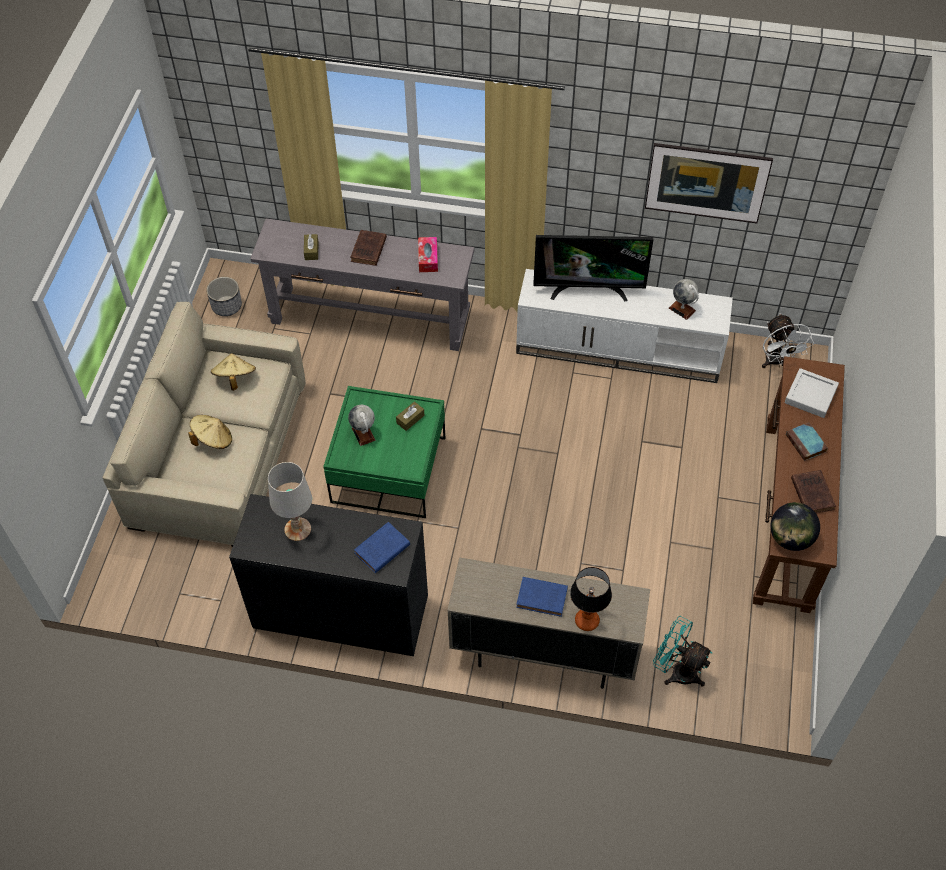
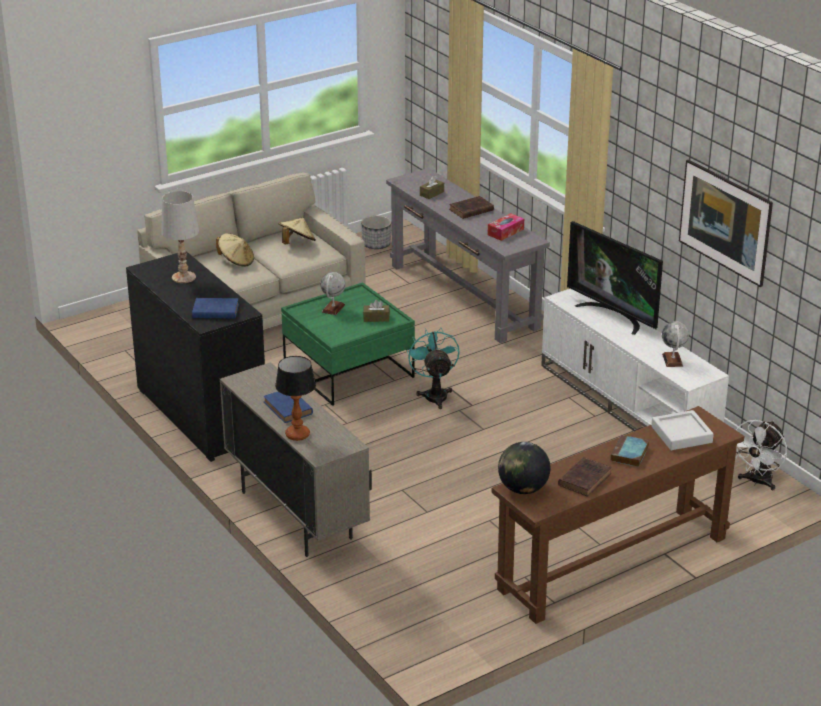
camera: 45 degrees right, 25 degrees down
(677, 670) = (375, 584): turquoise fan -> turquoise fan (434, 394)

